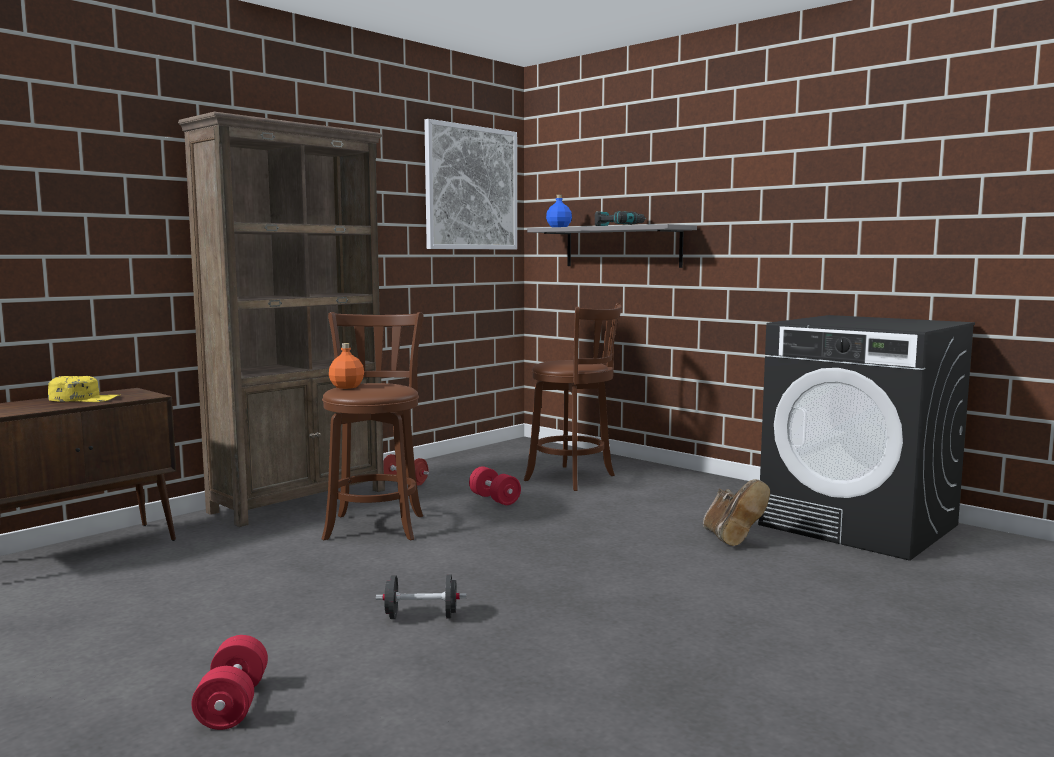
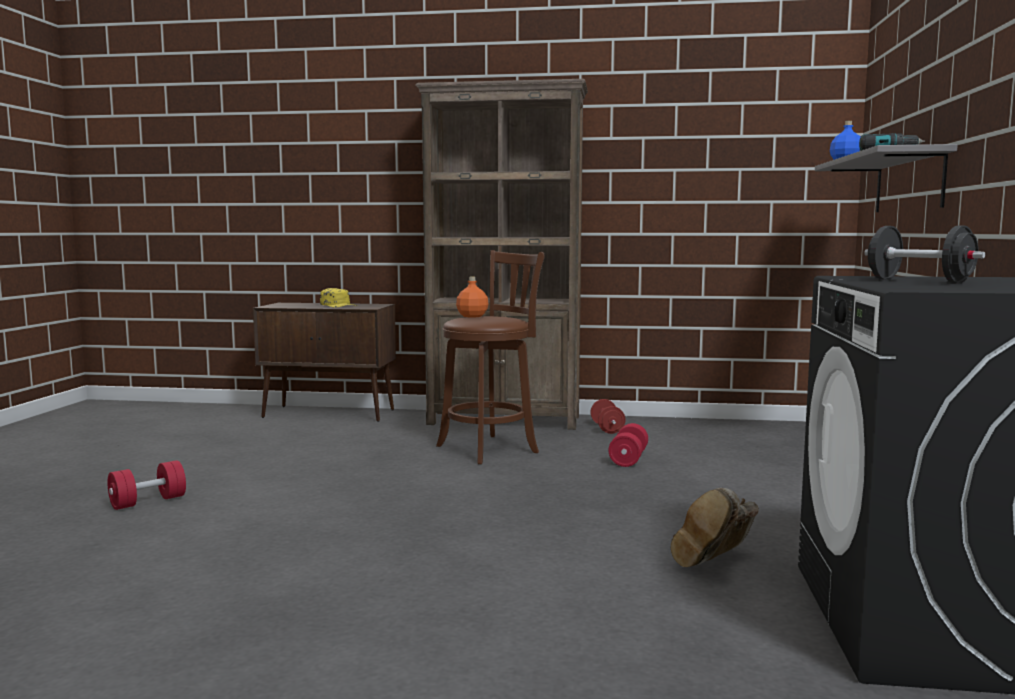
camera: 55 degrees right, 0 degrees up
(421, 616) = (329, 505): black dumbbell -> black dumbbell (919, 281)
(471, 188) = (769, 124): picture -> none
(573, 479) = (756, 466): brown stool -> none

